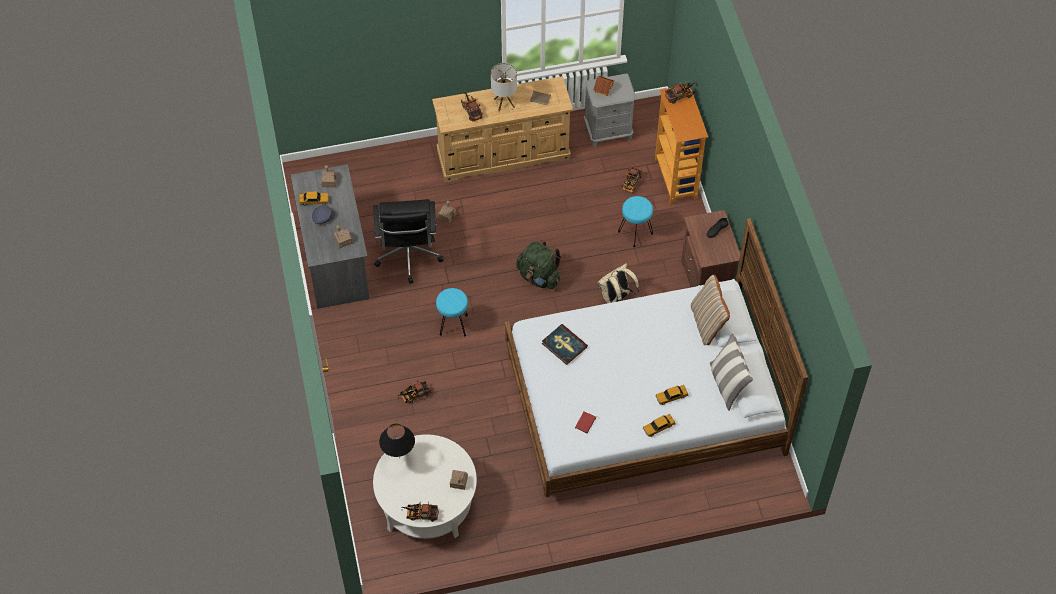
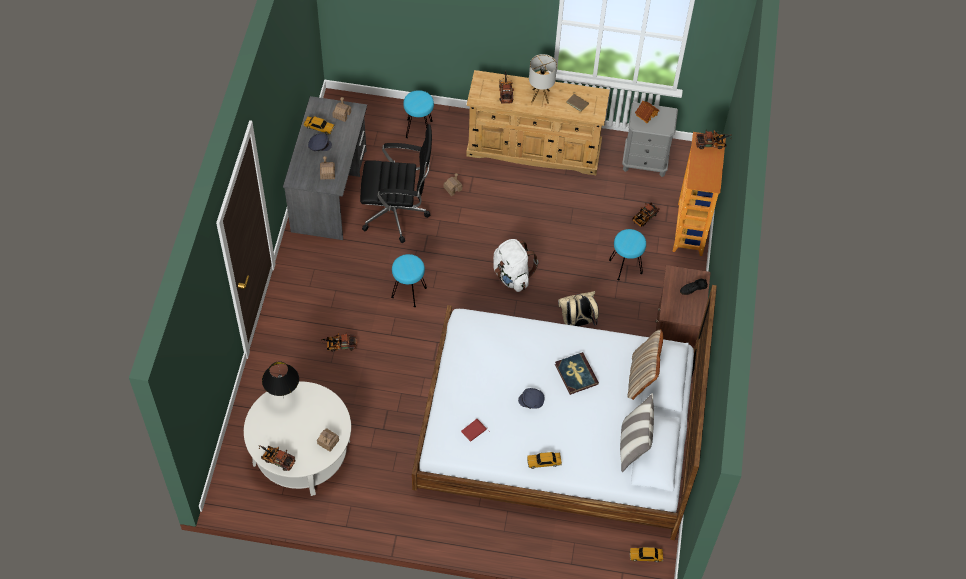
camera: 20 degrees right, 0 degrees up
(388, 171) = (419, 128): none -> turquoise stool
(408, 258) = (398, 215): black office chair -> black office chair turned 105 degrees counterclockwise
(539, 277) = (512, 276): green backpack -> white backpack
(564, 345) = (489, 347): book -> book (576, 374)
(623, 378) = (531, 401): none -> grey cap
(671, 396) = (571, 436): toy car -> toy car (645, 556)

